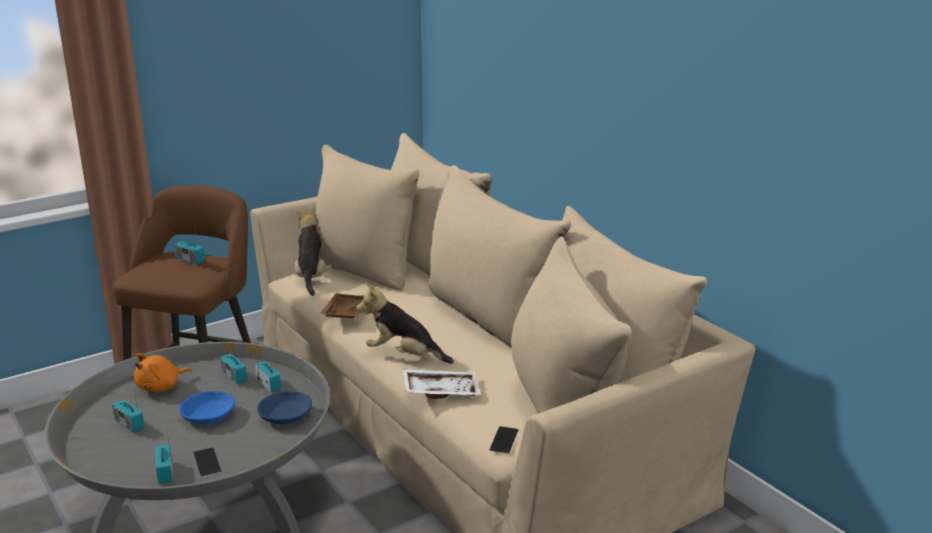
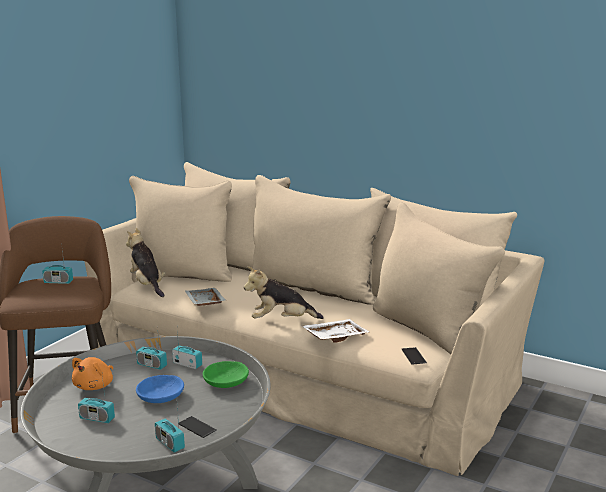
camera: 25 degrees left, 5 degrees down
(286, 415) = (226, 381): blue bowl -> green bowl
(345, 313) = (204, 303): brown tray -> grey tray

